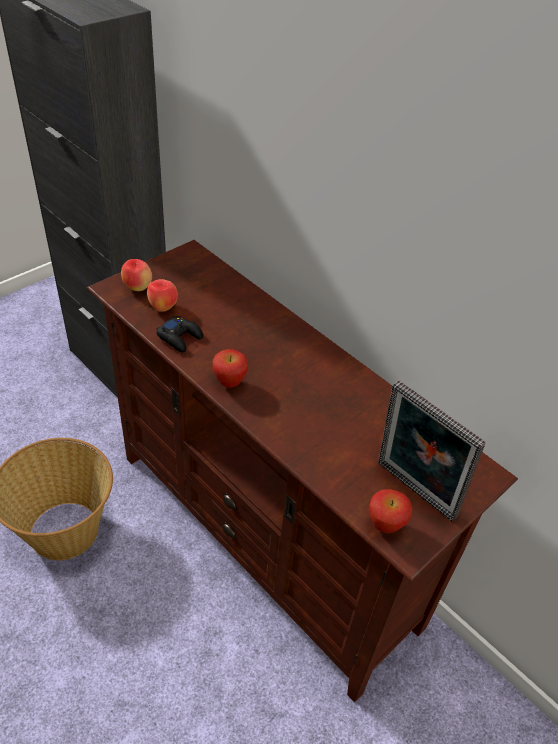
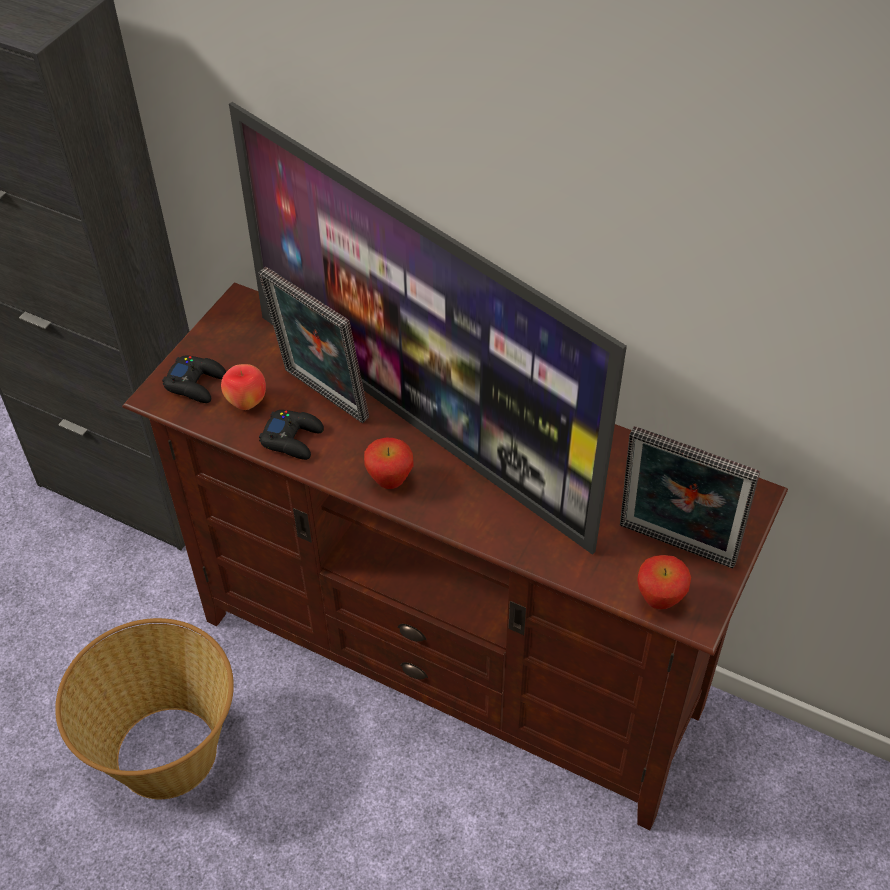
camera: 15 degrees left, 5 degrees up
(138, 288) = (196, 383): apple -> black game controller
(212, 319) = (321, 398): none -> picture frame
(270, 354) = (423, 423): none -> television

